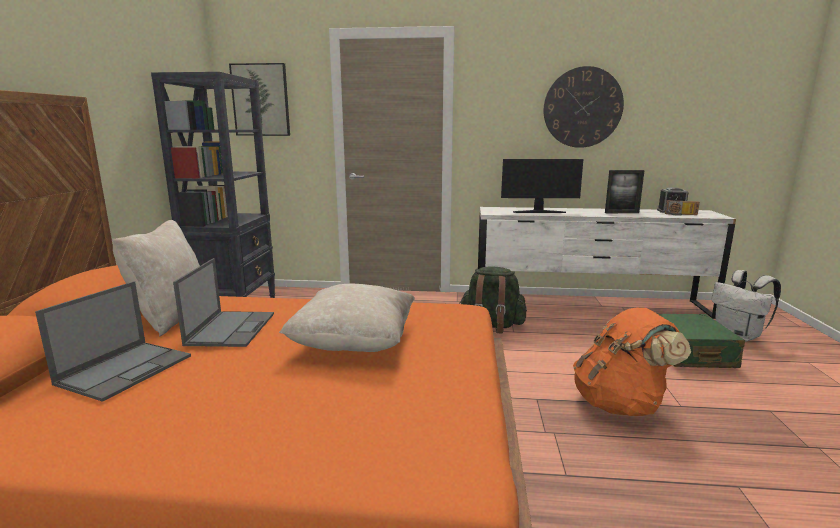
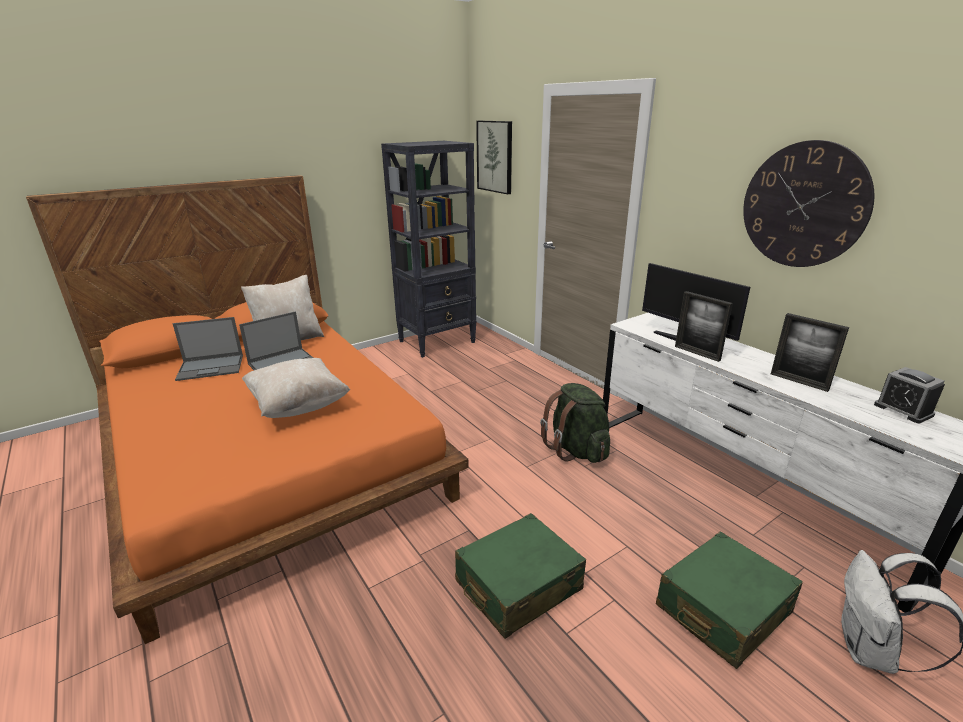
camera: 50 degrees right, 10 degrees up
(558, 214) = (697, 353): none -> picture frame
(620, 404) = (518, 586): orange backpack -> green suitcase
(680, 214) = (891, 421): radio -> none

